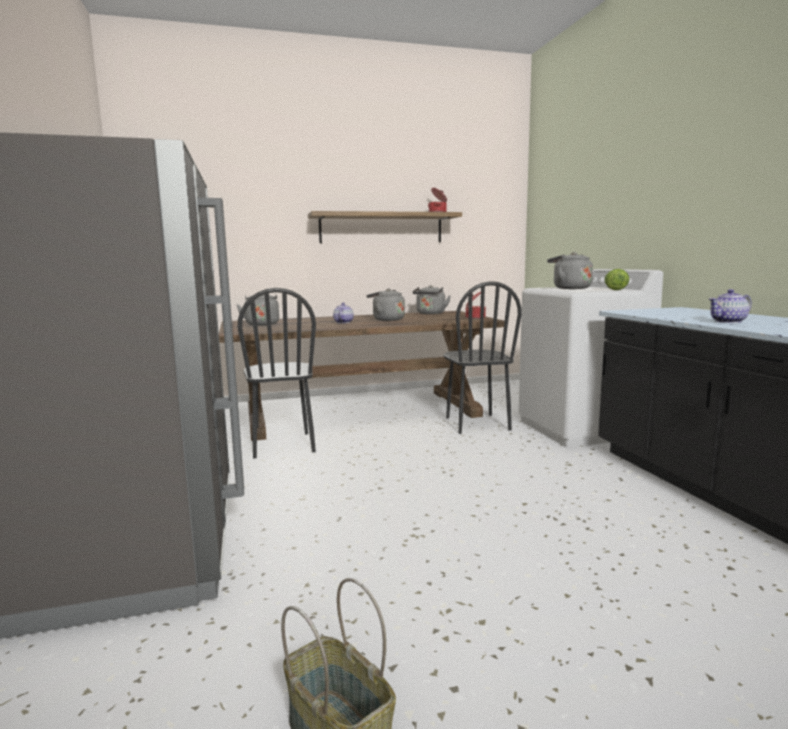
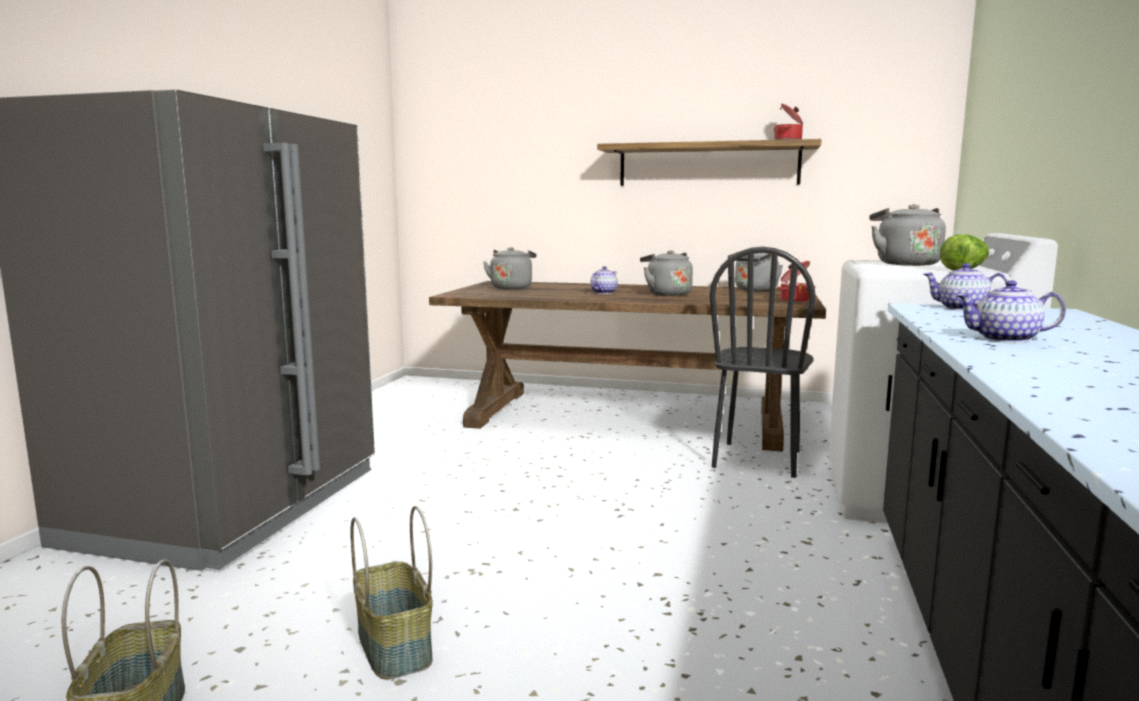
camera: 30 degrees right, 0 degrees up
(283, 445) = (487, 438): black chair -> none
(441, 602) = (392, 646): none -> basket
(642, 310) = (961, 308): none -> teapot

